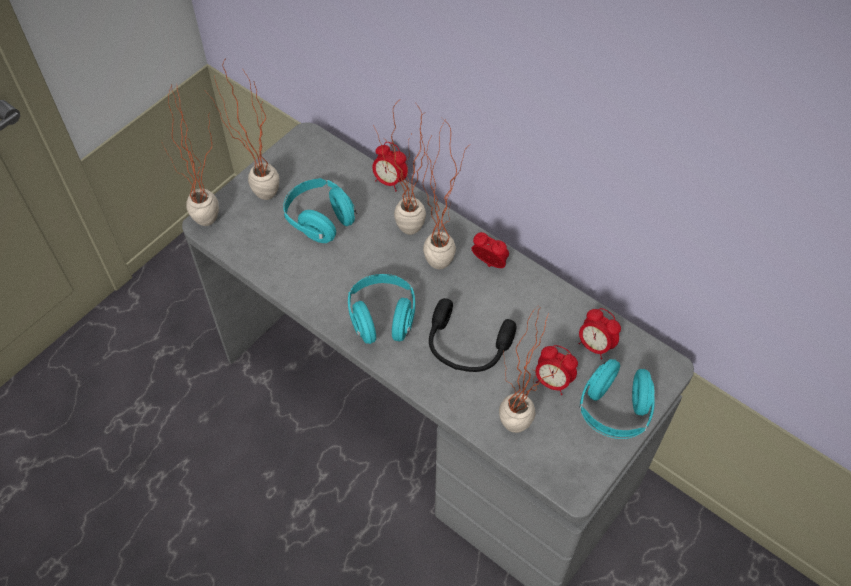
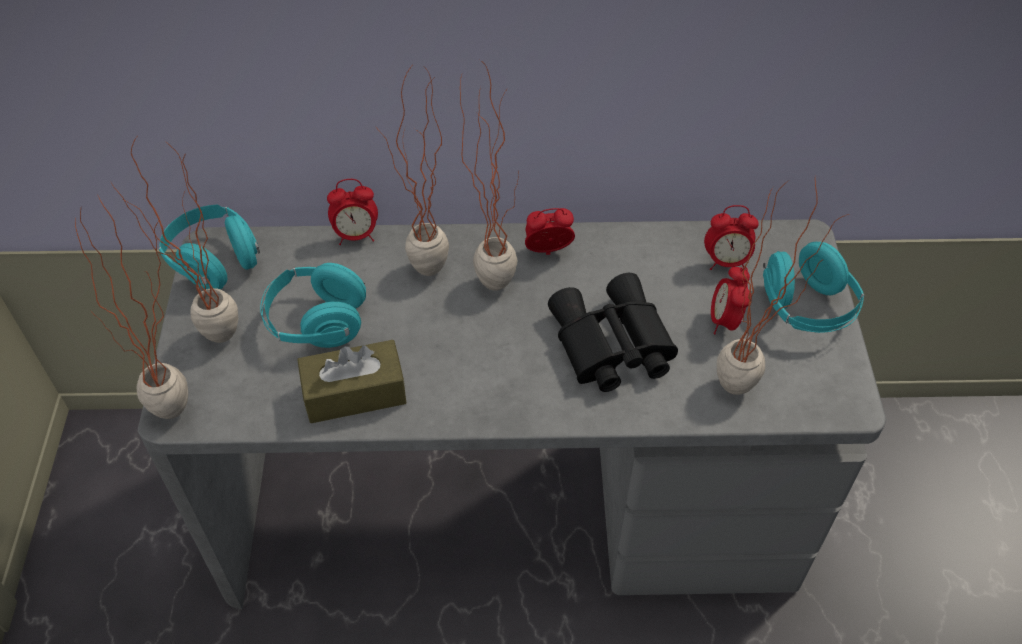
camera: 40 degrees left, 5 degrees down
(302, 275) = (354, 393): none -> brown tissue box
(382, 318) = (493, 377): turquoise headphones -> turquoise headphones (215, 262)
(466, 347) = (610, 346): black headphones -> black binoculars
(552, 382) = (725, 321): alarm clock -> alarm clock turned 105 degrees clockwise

